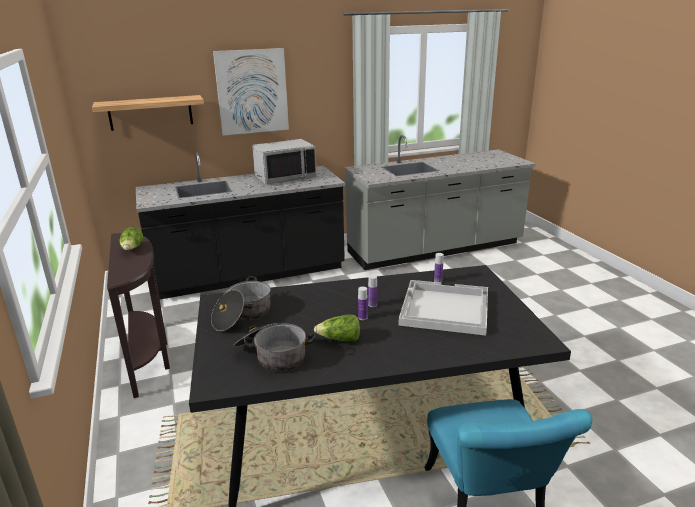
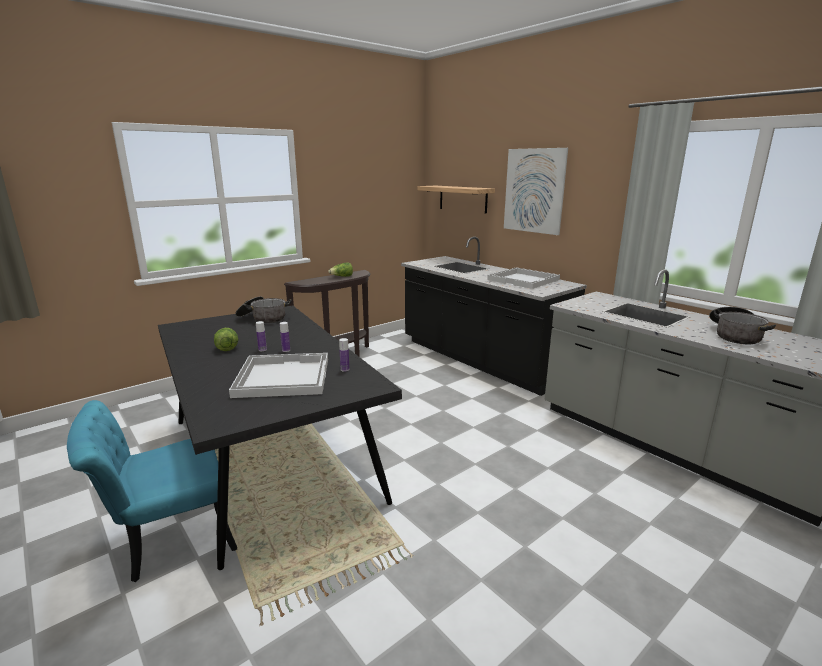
camera: 70 degrees right, 5 degrees down
(273, 355) = (206, 333): cooking pot -> cooking pot (735, 335)
(285, 177) = (524, 279): grey microwave -> white tray

